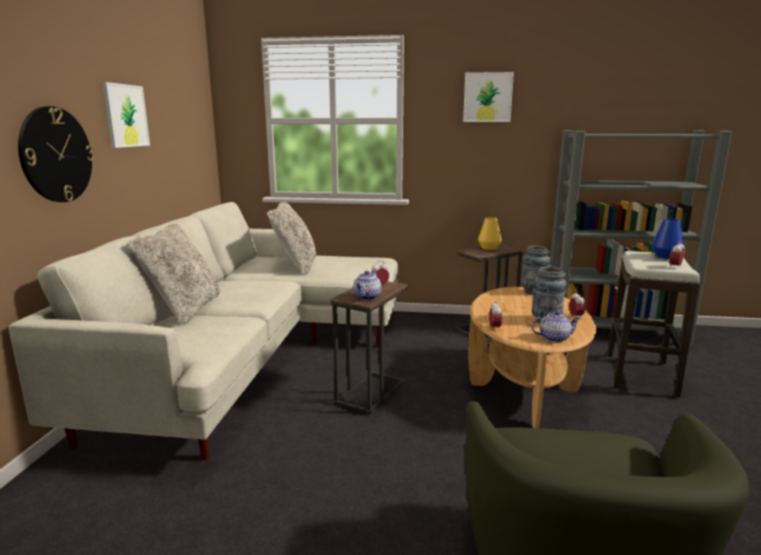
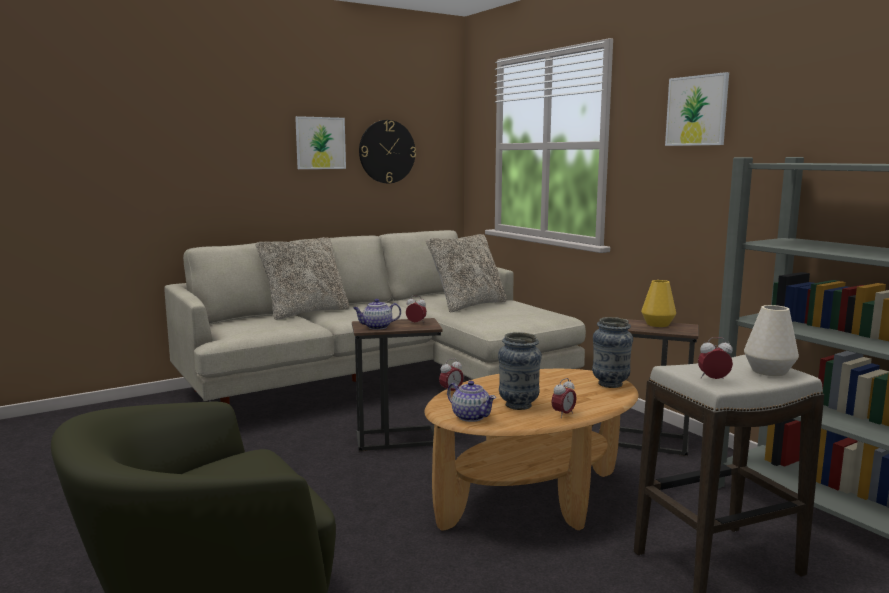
camera: 50 degrees right, 5 degrees down
(56, 155) = (233, 172): wall clock -> wall clock (387, 151)
(665, 256) = (768, 371): blue vase -> white vase

